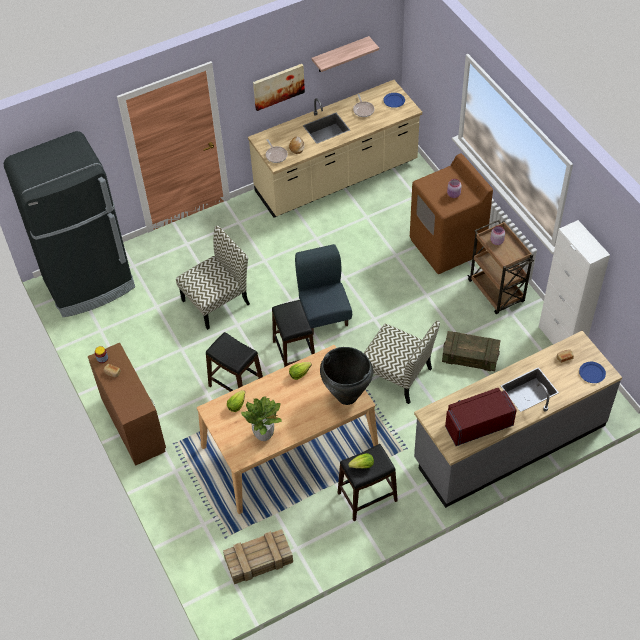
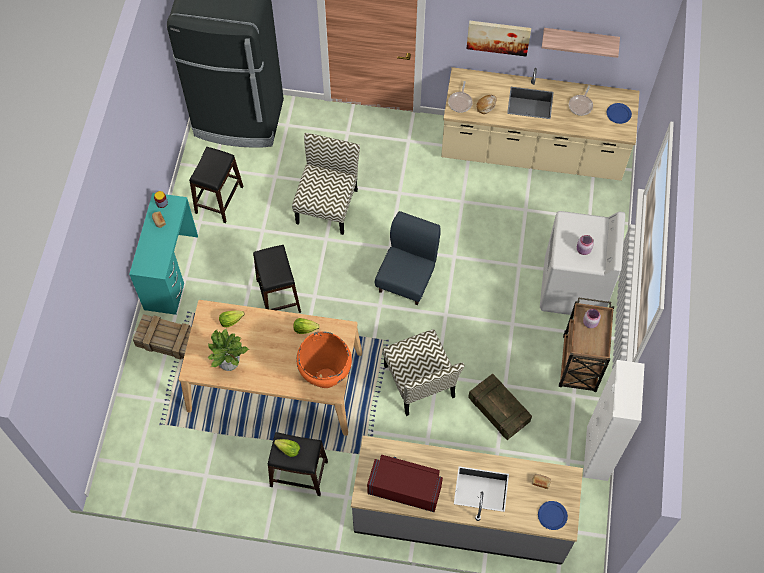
camera: 35 degrees right, 10 degrees up
(133, 424) = (171, 272): brown desk -> turquoise desk
(216, 301) = (327, 205): chair -> chair turned 75 degrees counterclockwise
(258, 561) = (168, 463): crate -> crate (167, 341)
(294, 354) = (349, 300): black stool -> black stool (219, 200)
(346, 396) = (325, 378): black vase -> orange vase
(447, 247) = (573, 289): brown washing machine -> white washing machine

